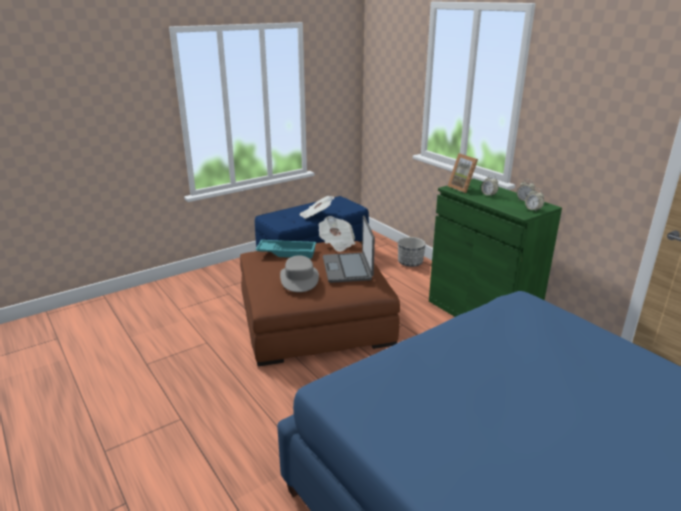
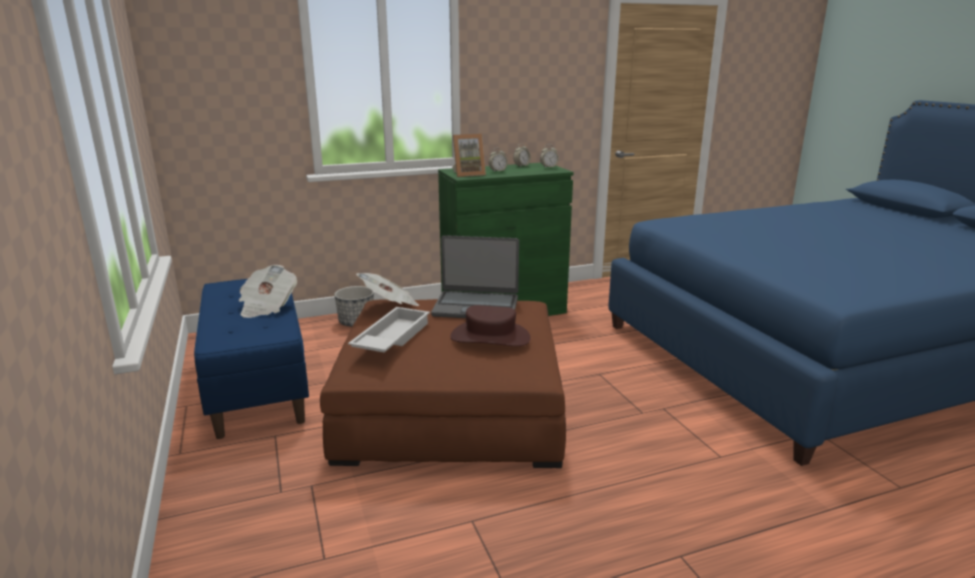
camera: 75 degrees left, 5 degrees down
(287, 252) = (391, 338): turquoise tray -> white tray
(299, 279) = (490, 337): grey hat -> brown hat

